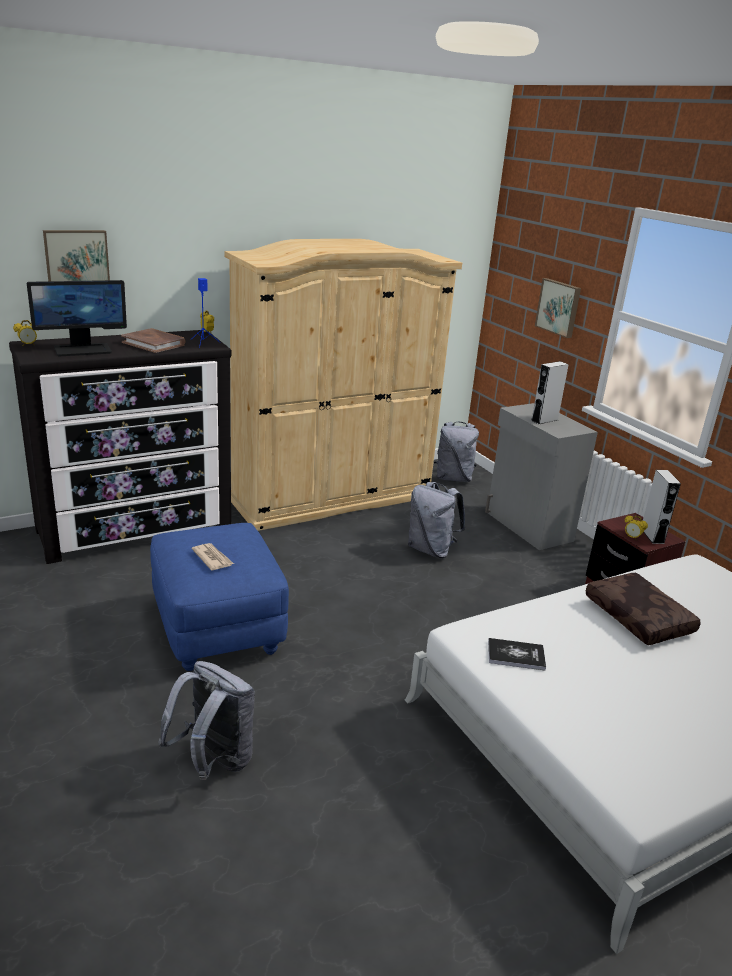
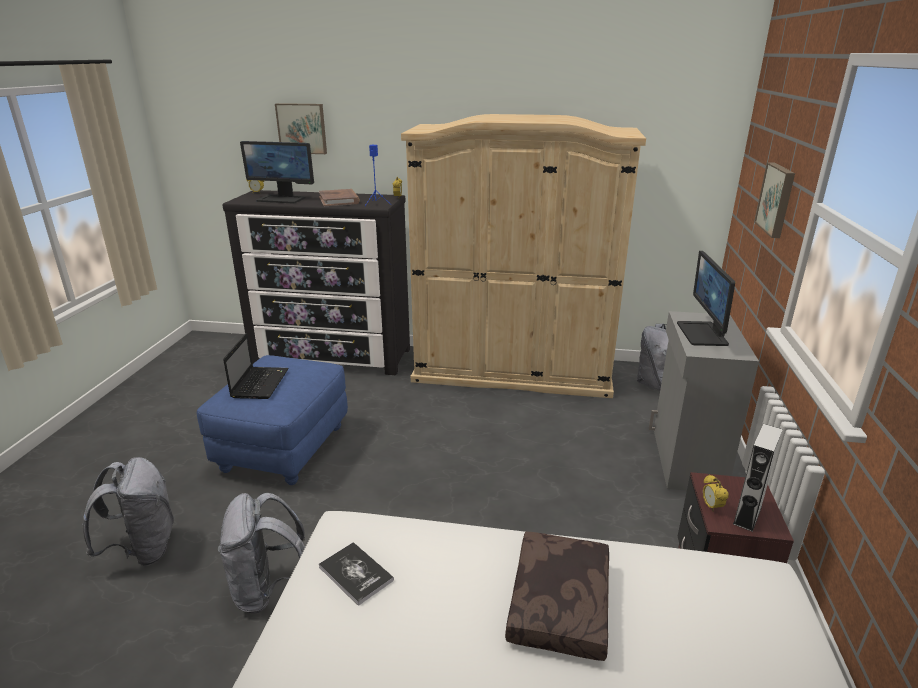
camera: 40 degrees right, 0 degrees up
(212, 558) = (260, 383): newspaper -> laptop
(431, 550) = (543, 447): grey backpack -> grey backpack (268, 589)
(544, 420) = (703, 334): grey speaker -> monitor

